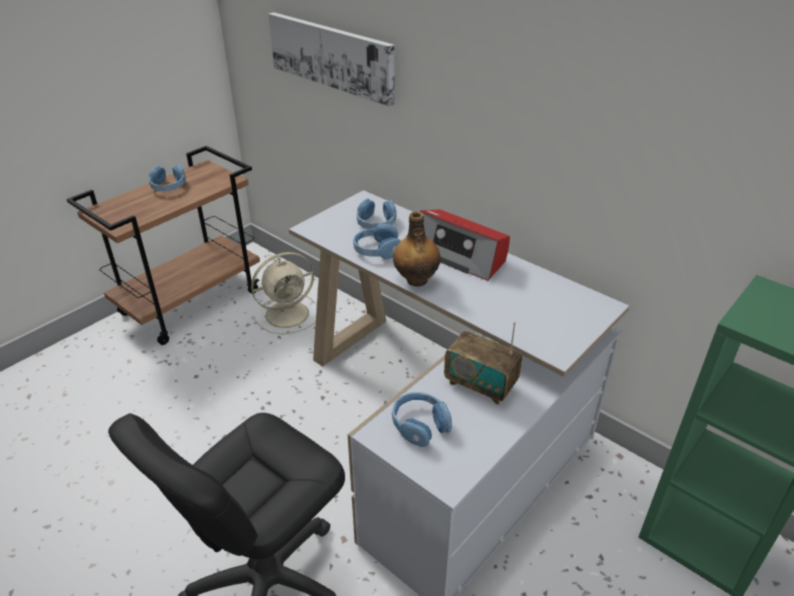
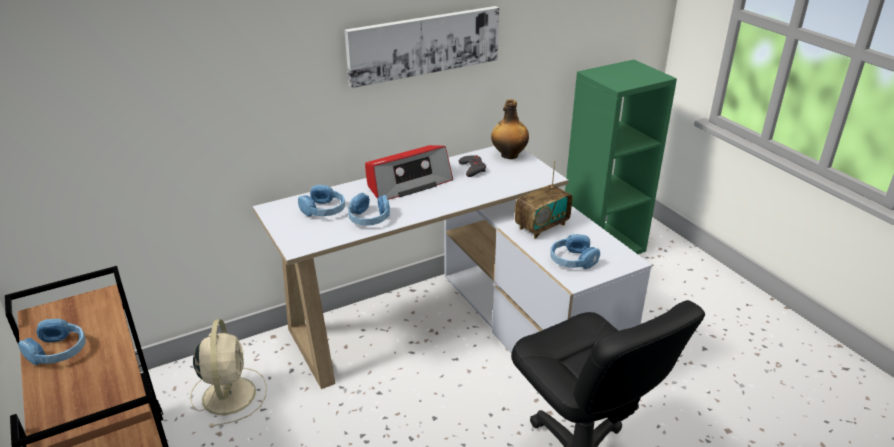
camera: 70 degrees left, 5 degrees down
(332, 56) = (178, 86): picture -> picture (423, 44)
(416, 279) = (428, 209): bottle -> bottle (508, 155)
(526, 289) = (472, 169): none -> grey game controller

